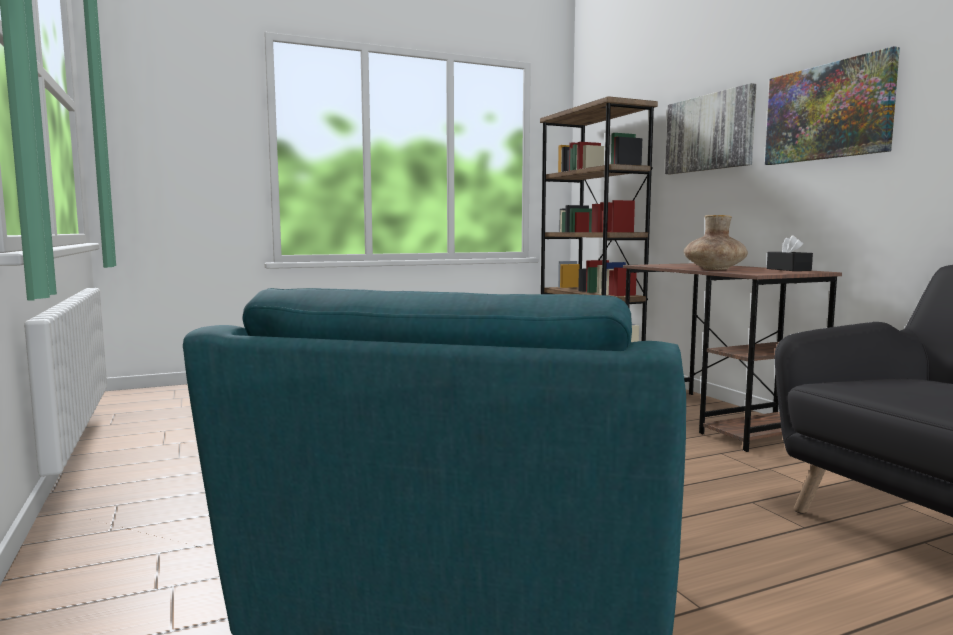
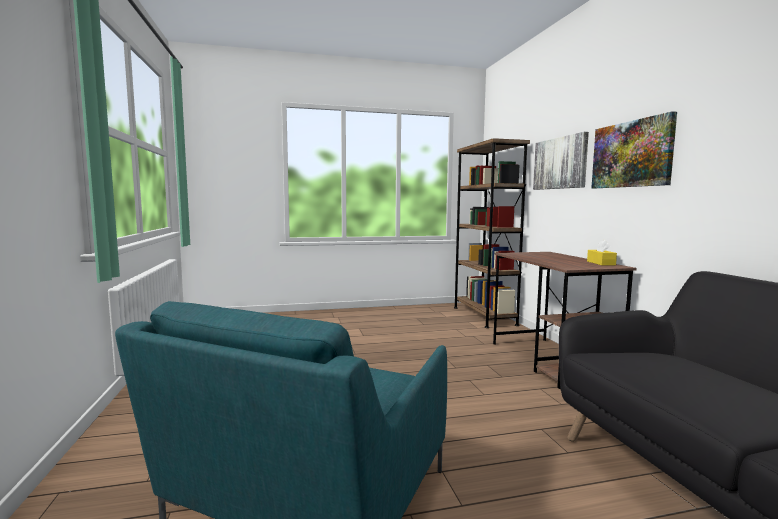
camera: 10 degrees right, 0 degrees up
(714, 269) = (548, 261): brown vase -> none
(788, 269) = (601, 263): black tissue box -> yellow tissue box

